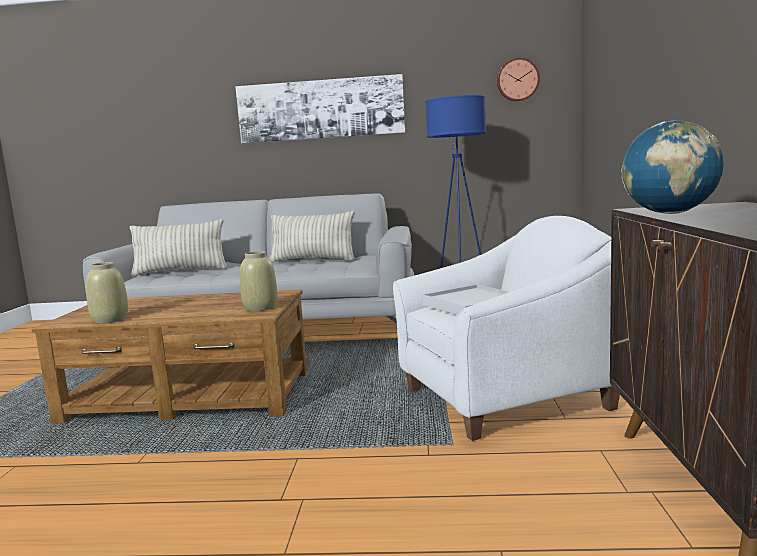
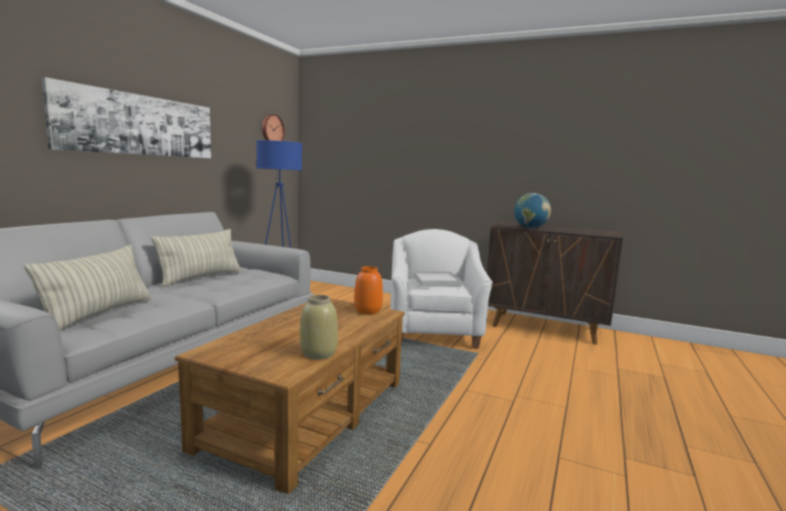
camera: 70 degrees left, 0 degrees up
(260, 308) = (368, 311): beige vase -> orange vase

